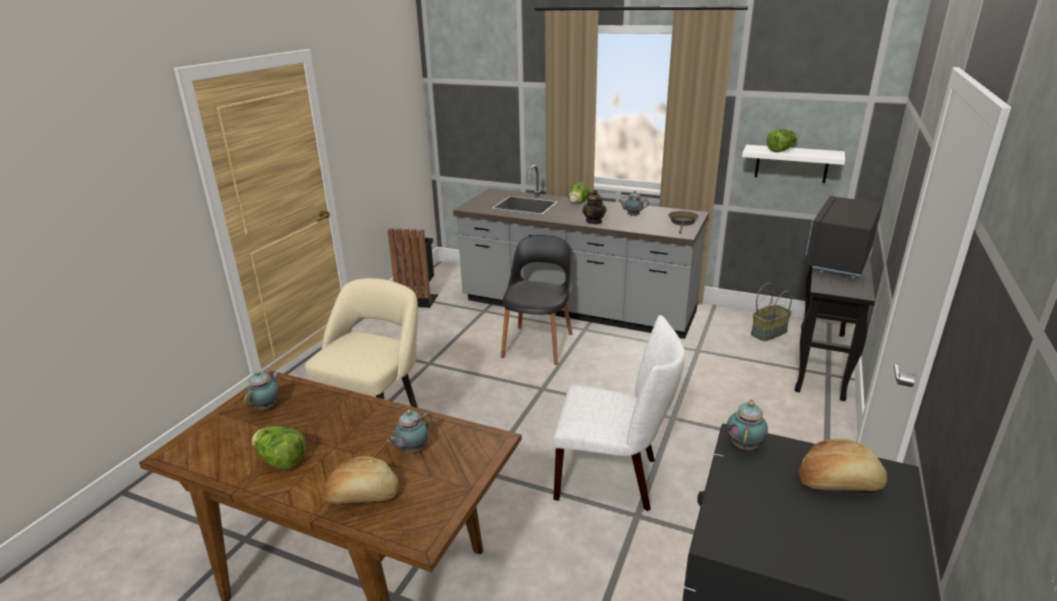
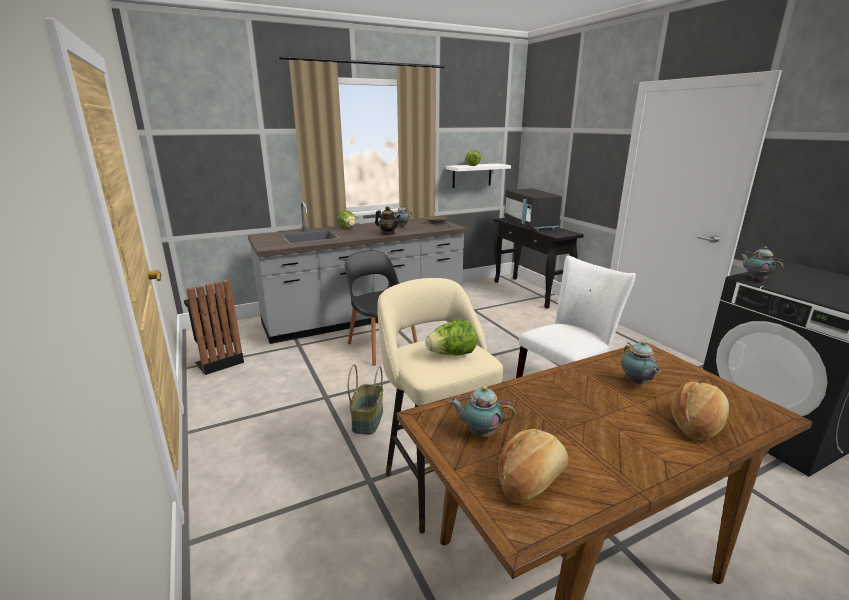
camera: 50 degrees left, 5 degrees down
(267, 407) = (479, 433): teapot -> teapot turned 45 degrees counterclockwise
(281, 461) = (604, 451): lettuce -> lettuce (452, 354)
(768, 332) = (486, 289): basket -> basket (367, 420)
(838, 483) = (802, 276): bread -> bread (531, 479)

